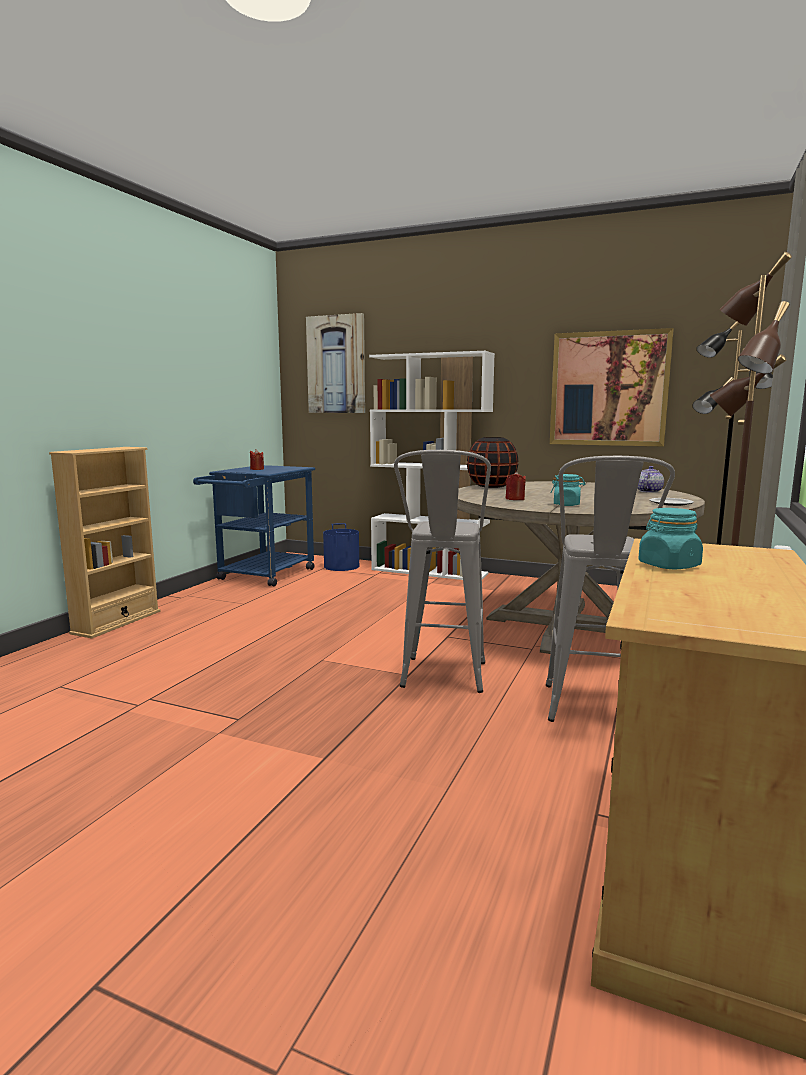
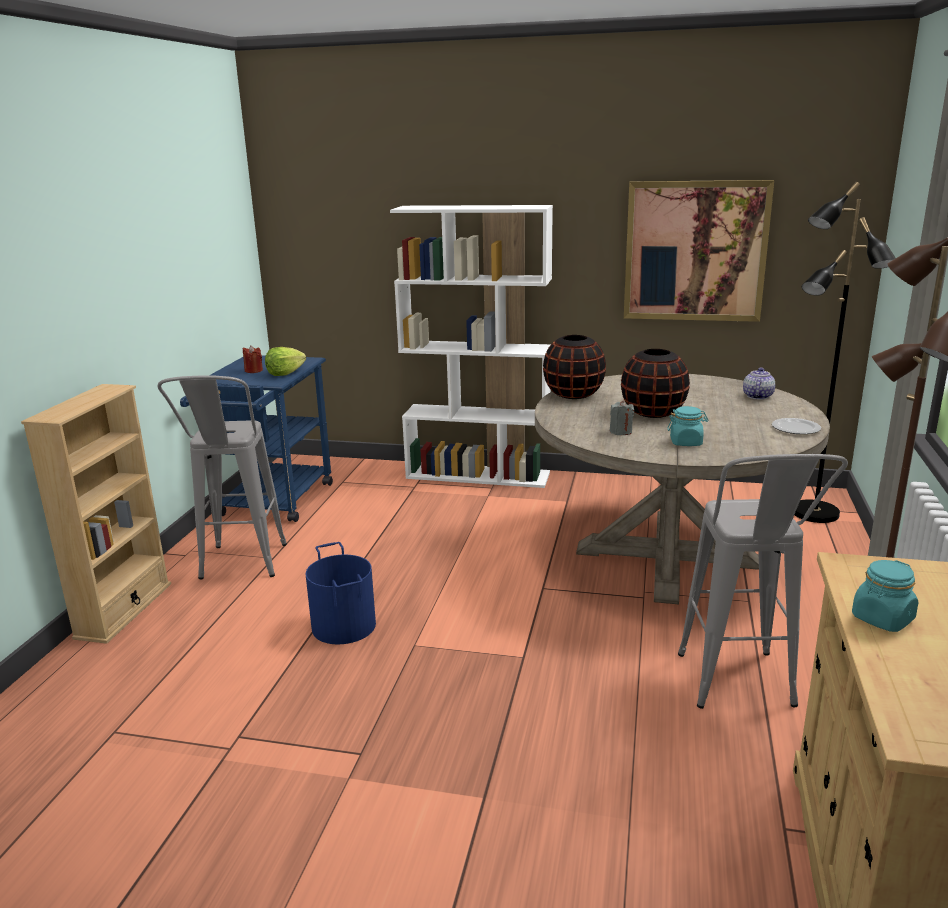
camera: 10 degrees left, 10 degrees up
(278, 470) = (285, 373): none -> lettuce
(336, 364) = (336, 212): picture -> none
(342, 566) = (366, 475): blue bucket -> blue bucket (345, 625)
(442, 681) = (565, 663): grey stool -> grey stool (240, 569)
(515, 499) = (620, 432): red candle -> grey candle
(550, 494) = (653, 413): none -> black vase

